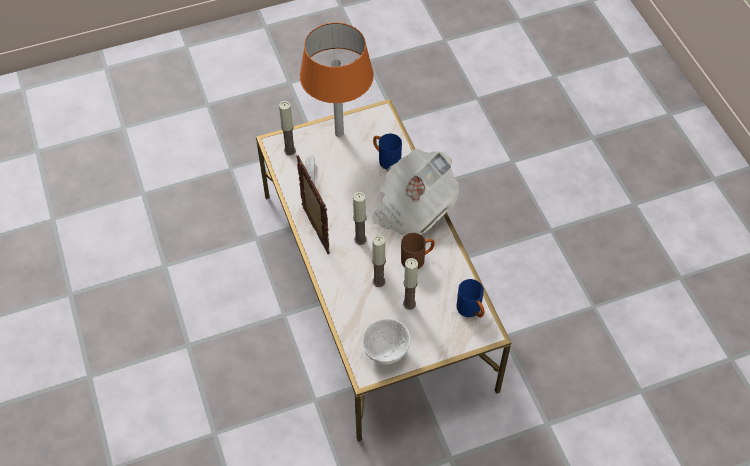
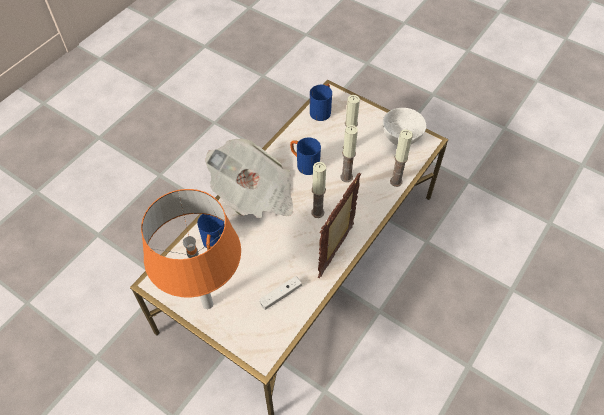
camera: 125 degrees left, 0 degrees up
(290, 150) = (261, 335): candle -> candle (396, 181)
(417, 259) = (304, 164): brown mug -> blue mug

